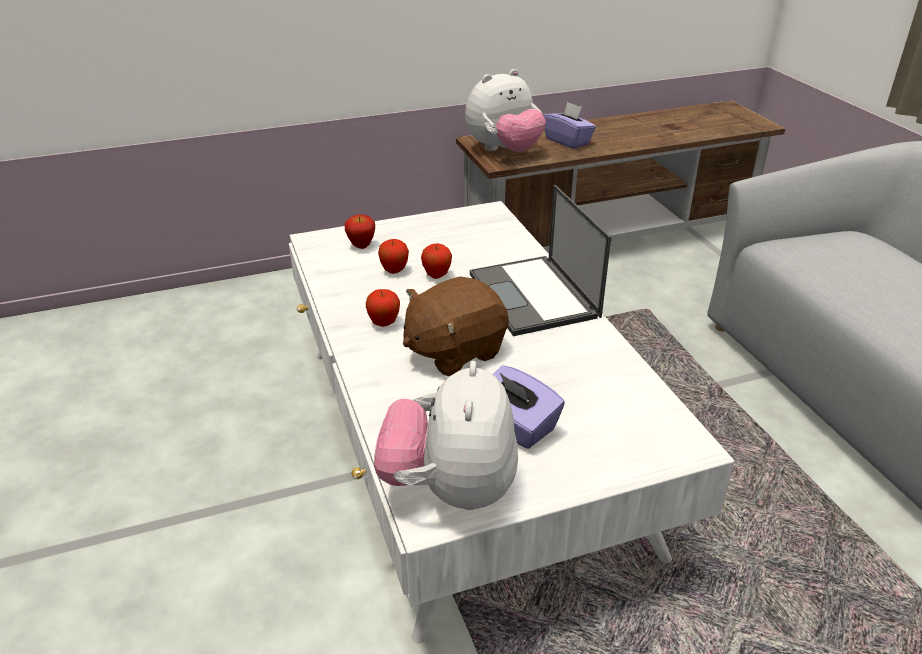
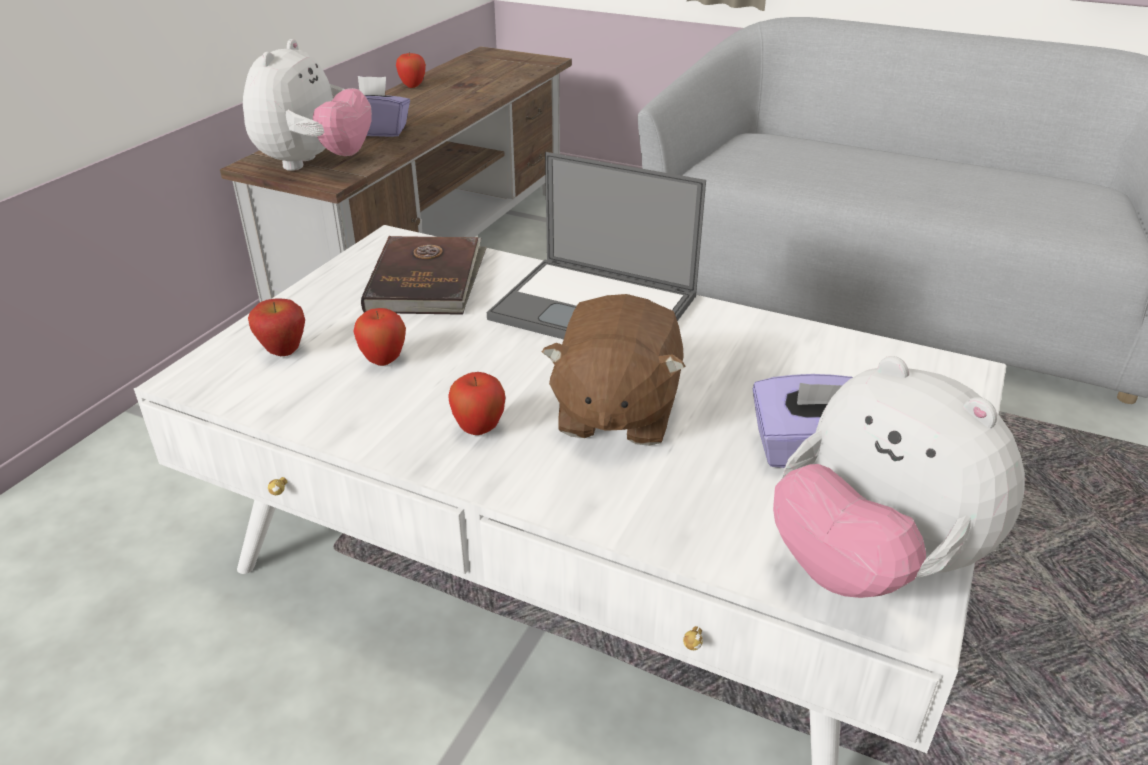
camera: 45 degrees left, 0 degrees up
(437, 276) = (449, 340): apple -> apple (412, 86)
(474, 240) = (427, 280): none -> brown book

